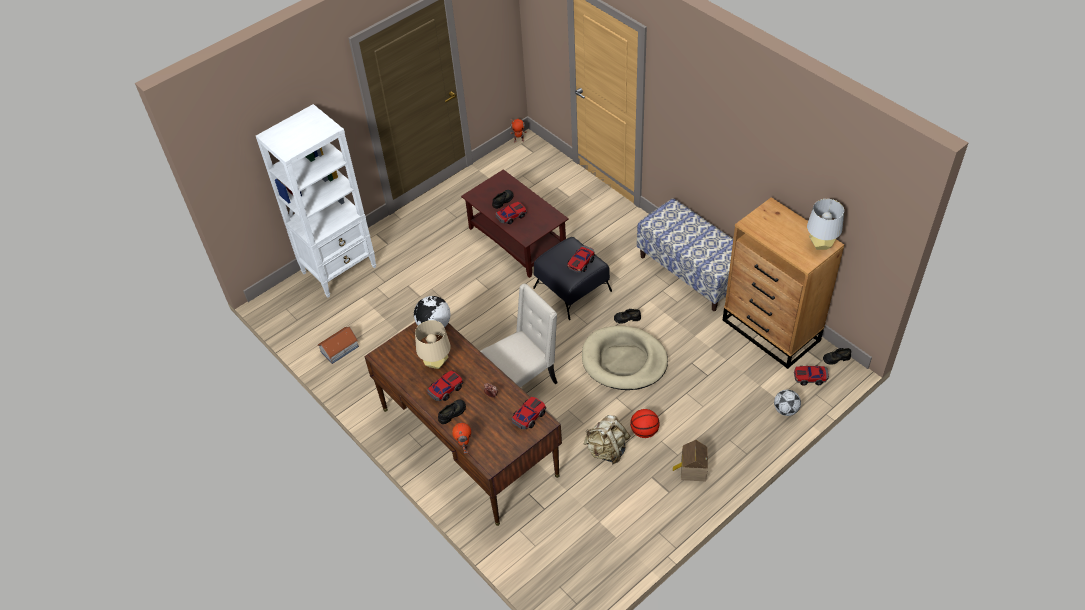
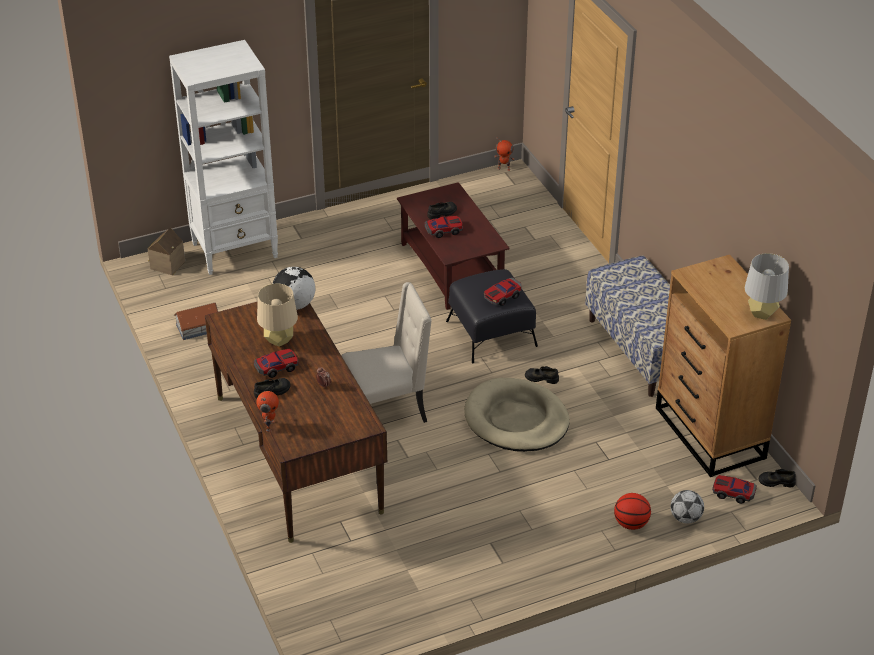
camera: 15 degrees right, 10 degrees down
(528, 416) = (354, 415): toy car -> none
(607, 450) = (451, 502): beige backpack -> none
(644, 431) = (504, 495): basketball -> basketball (631, 524)
(691, 470) = (540, 548): toy house -> toy house (166, 265)

